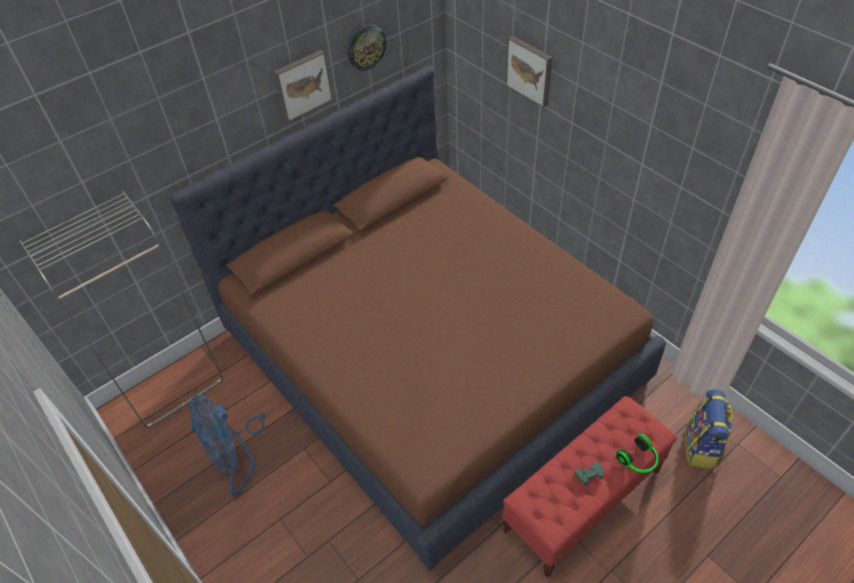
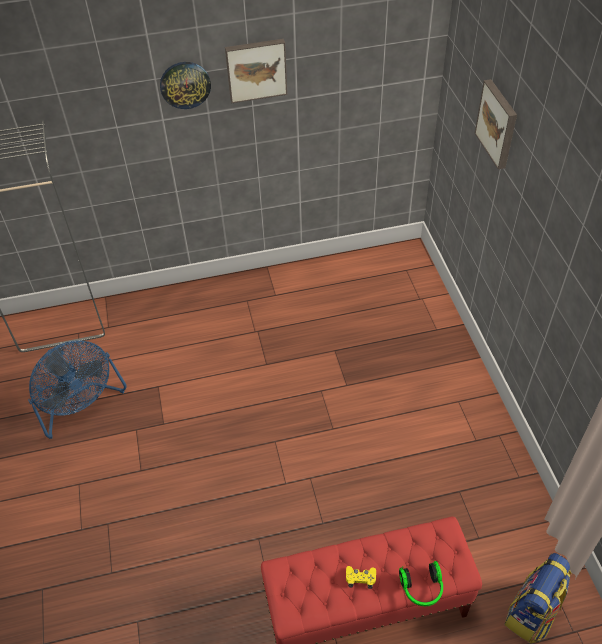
camera: 25 degrees right, 0 degrees up
(233, 452) = (76, 405): blue fan -> blue fan turned 120 degrees counterclockwise
(366, 47) = (339, 49): wall clock -> wall clock (185, 84)
(430, 356) = (303, 392): brown bed -> none
(589, 474) = (360, 578): green game controller -> yellow game controller

